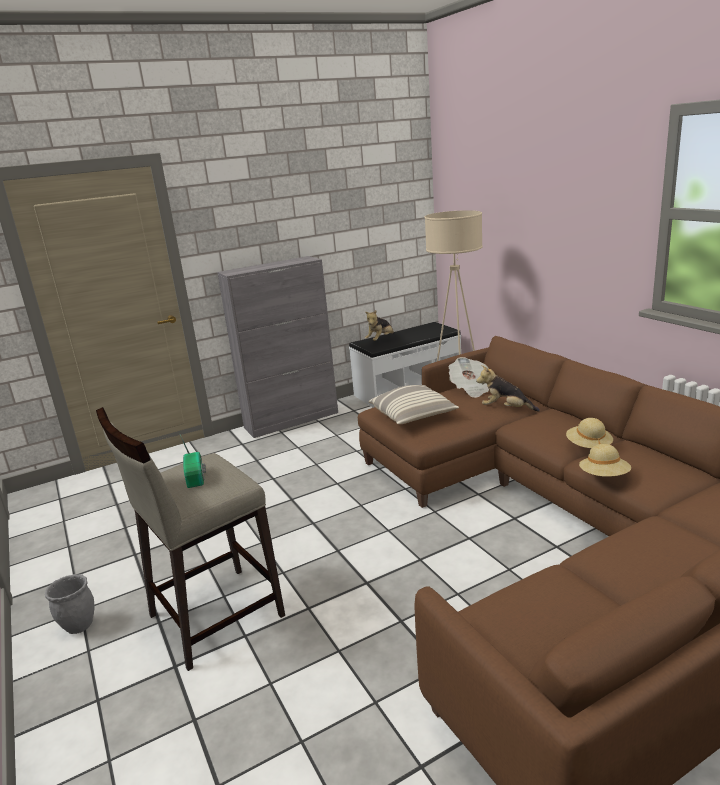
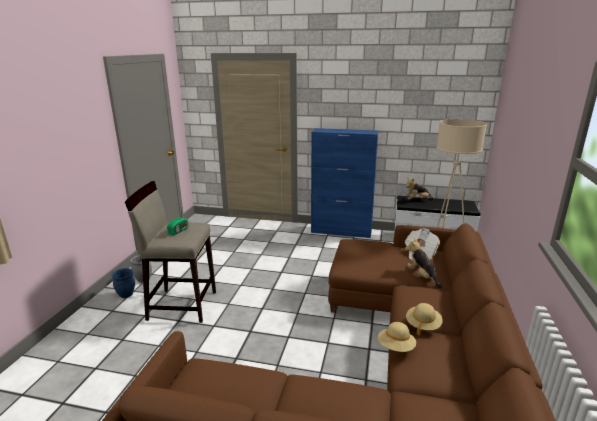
camera: 40 degrees right, 0 degrees up
(84, 664) = (126, 295): none -> blue planter
(292, 420) = (341, 231): grey cabinet -> blue cabinet
(413, 416) = (360, 254): pillow -> none

